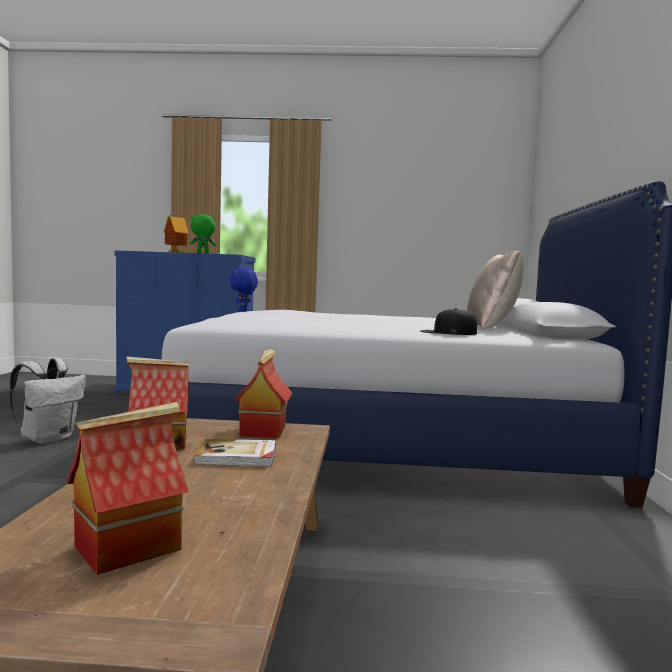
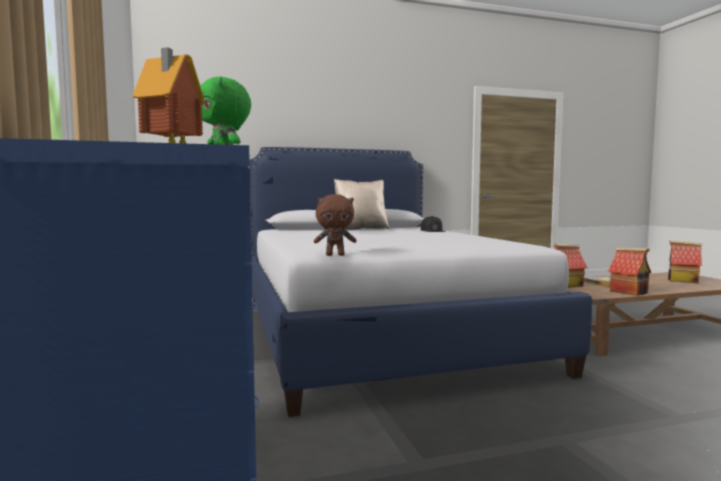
camera: 110 degrees left, 0 degrees up
(48, 439) = (612, 468): white backpack -> none
(243, 311) = (335, 255): blue plush toy -> brown plush toy

